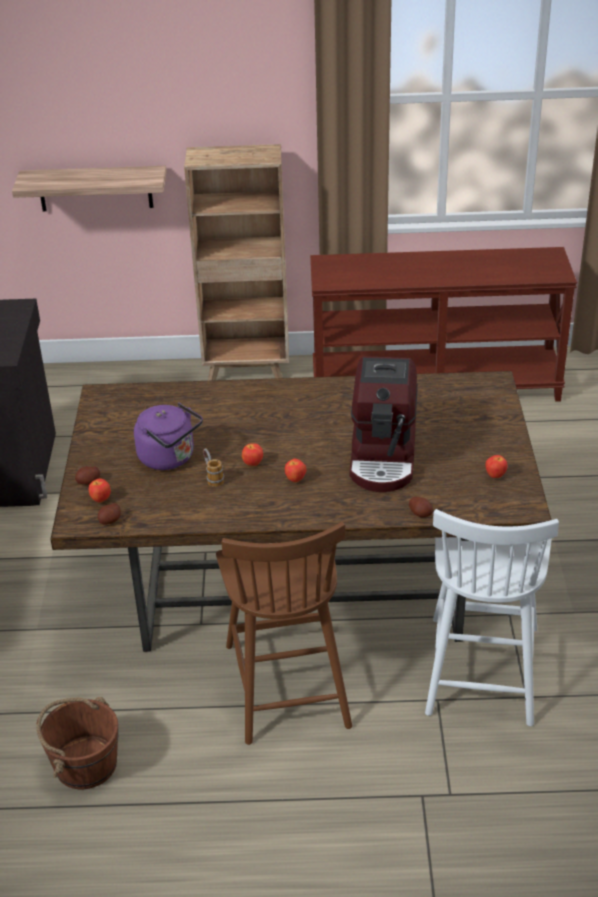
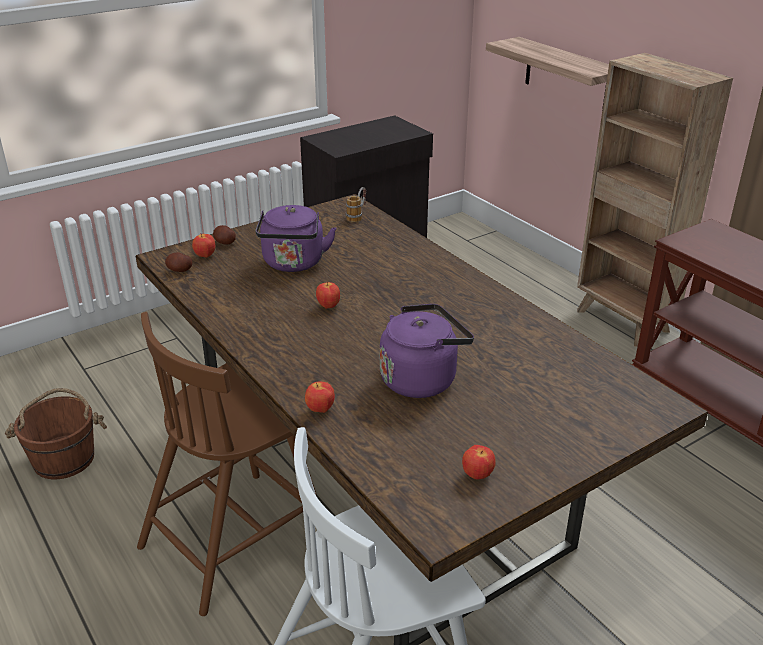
camera: 55 degrees right, 5 degrees down
(212, 477) = (286, 293): mug -> mug (357, 215)
(295, 480) = (326, 338): apple -> apple (320, 410)
(384, 457) = (422, 379): coffee machine -> purple kettle
(420, 513) = (346, 441): potato -> none

